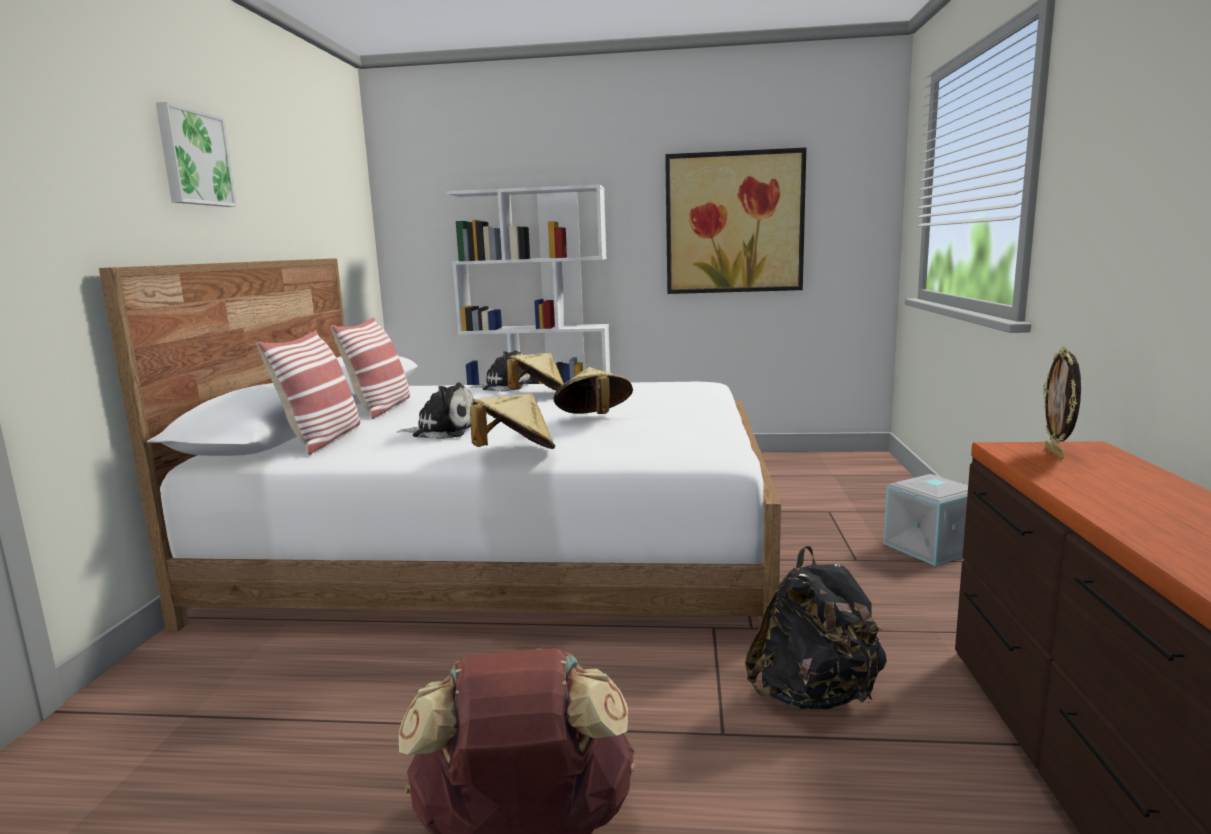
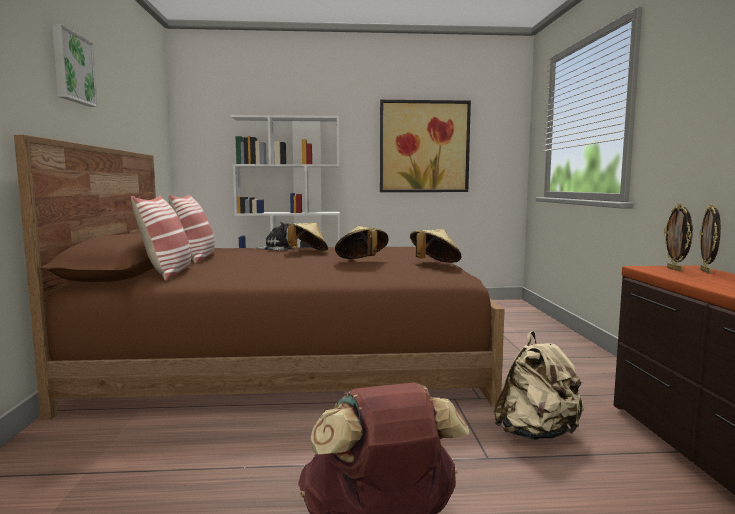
camera: 10 degrees left, 5 degrees down
(443, 431) = (256, 268): plush toy -> none
(508, 545) = (289, 356): white bed -> brown bed
(515, 453) = (321, 278): beige hat -> beige hat (434, 264)
(814, 696) = (537, 433): black backpack -> beige backpack
(931, 548) = (572, 350): grey storage box -> none
(1106, 459) = (706, 271): none -> picture frame

